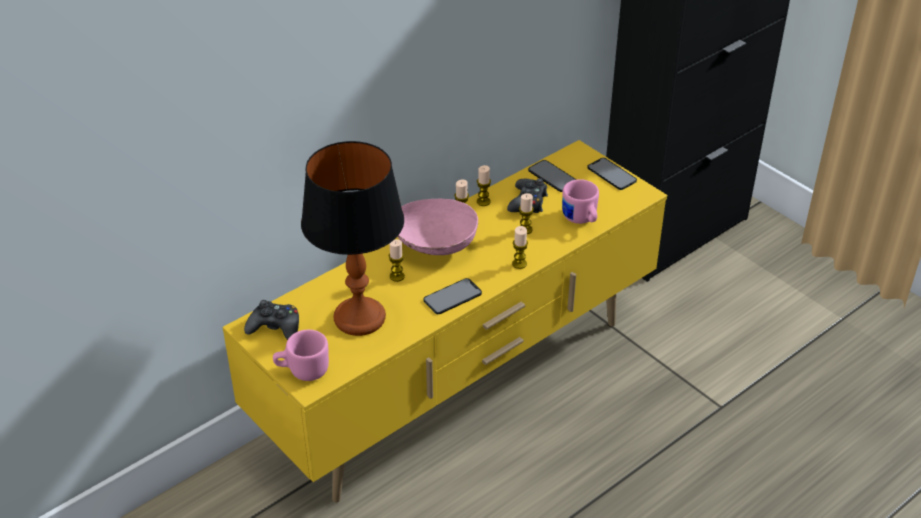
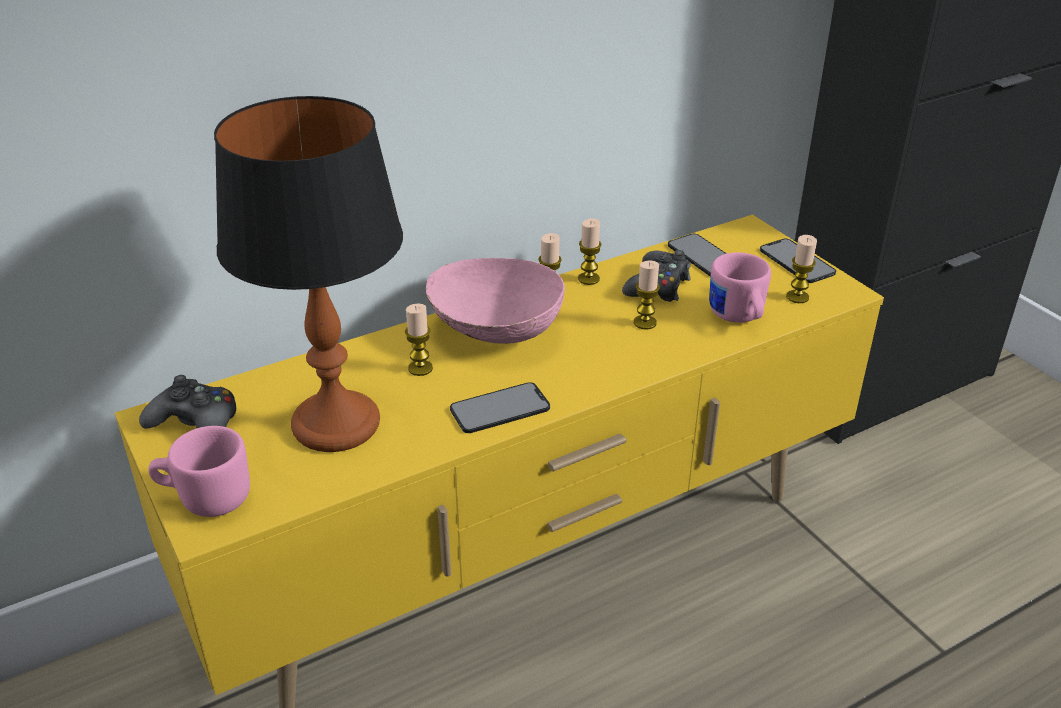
camera: 10 degrees right, 5 degrees down
(519, 263) = (624, 370): candle -> candle (797, 297)

